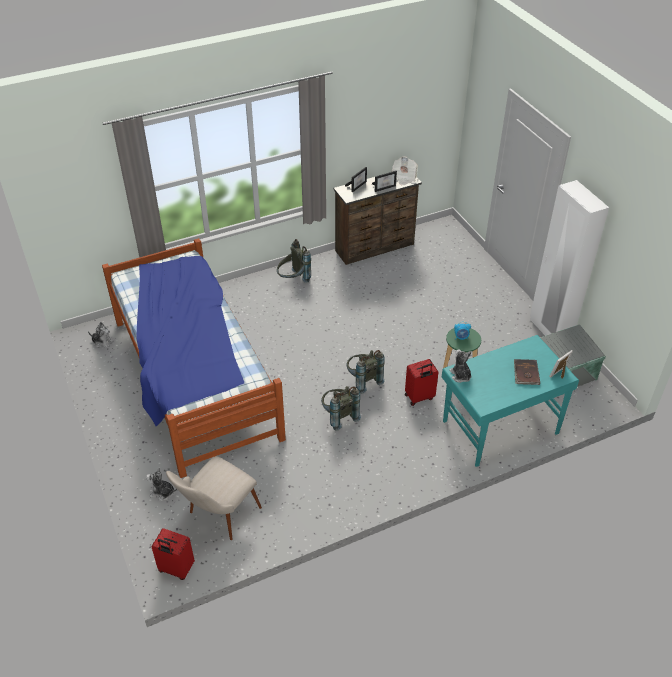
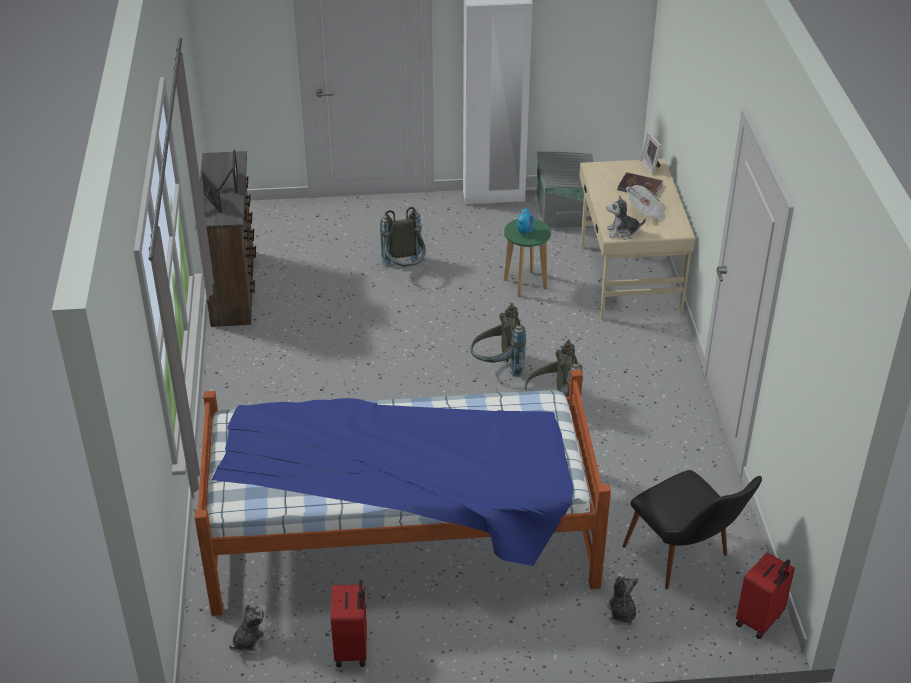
camera: 70 degrees left, 5 degrees down
(162, 493) = (621, 613): plush toy -> plush toy turned 135 degrees clockwise
(217, 518) = (686, 561): beige chair -> black chair
(293, 280) = (247, 384): grey backpack -> grey backpack (405, 269)
(404, 177) = (224, 161): newspaper -> newspaper (646, 213)
(419, 397) = (552, 327): red suitcase -> red suitcase (352, 649)
(499, 426) = (628, 280): turquoise desk -> beige desk

